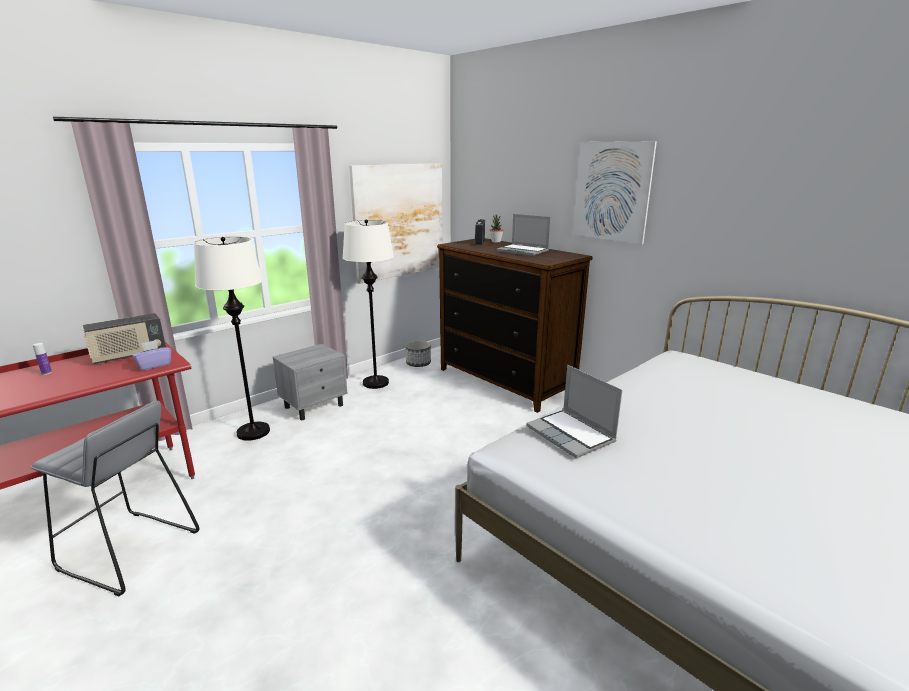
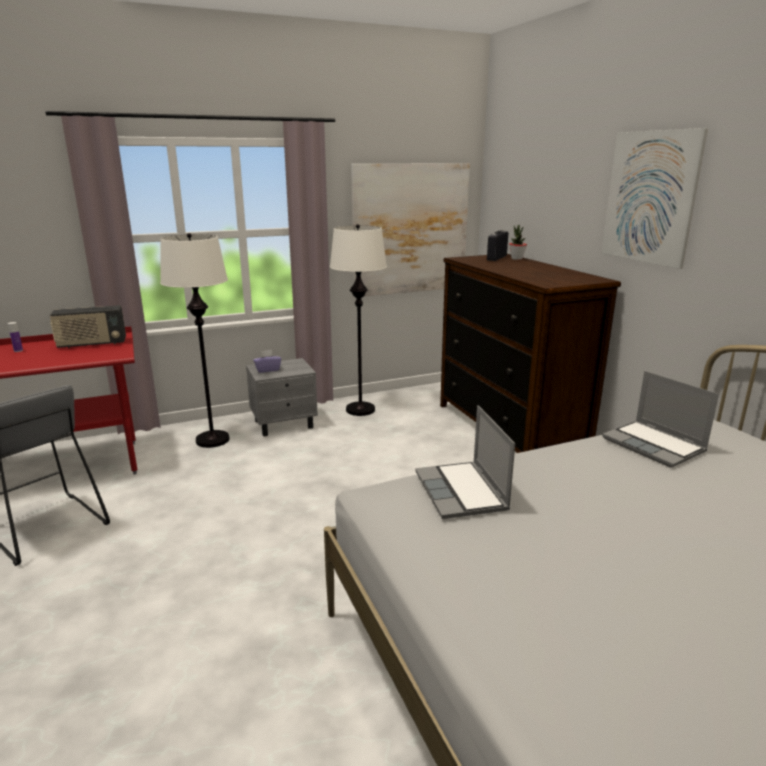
camera: 20 degrees right, 0 degrees up
(154, 365) = (103, 355): purple tissue box -> purple tissue box (267, 369)
(418, 363) = (419, 396): planter -> none
(523, 251) = (536, 271): laptop -> laptop (655, 445)

